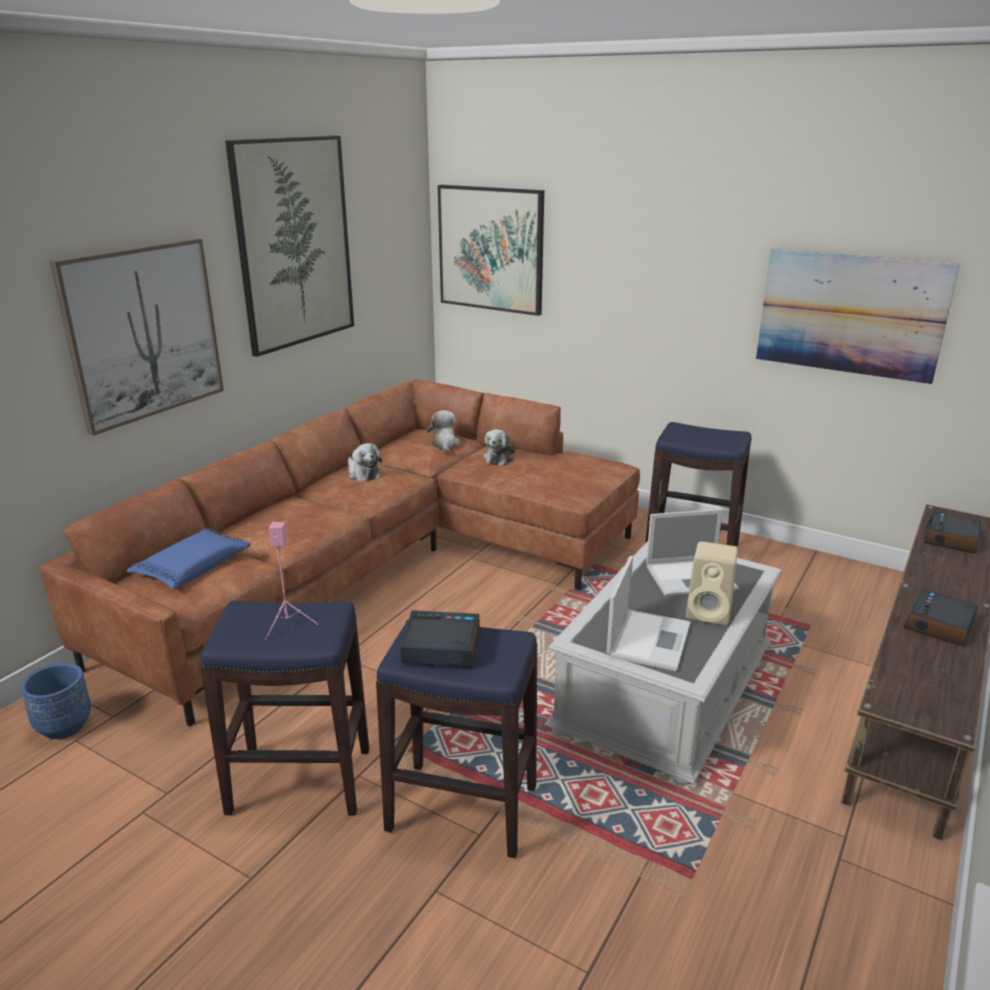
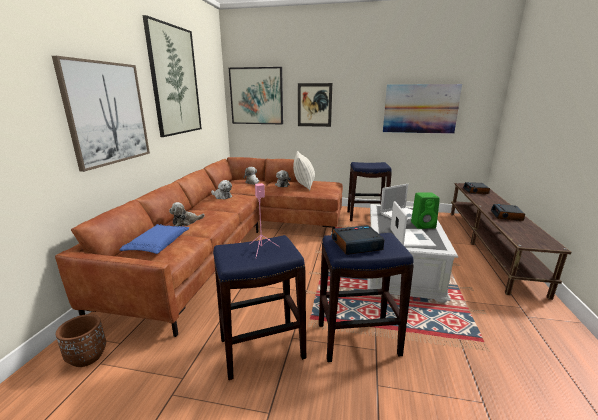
camera: 20 degrees left, 5 degrees down
(64, 726) = (87, 357): blue planter -> brown planter
(262, 527) = (186, 222): none -> plush toy
(540, 467) = (304, 185): none -> pillow
(608, 280) = (314, 105): none -> picture
(710, 613) = (423, 225): beige speaker -> green speaker

